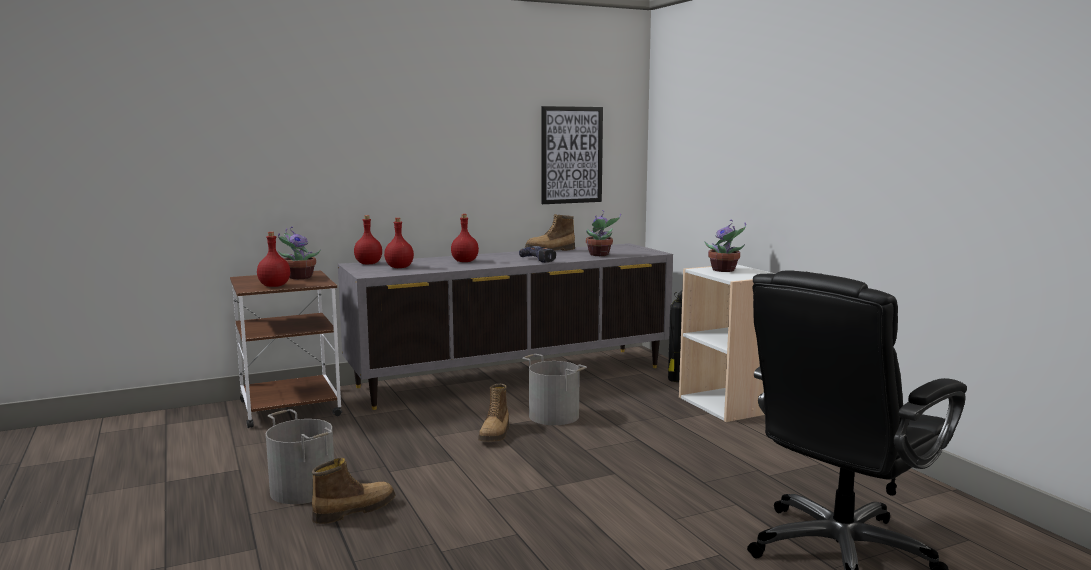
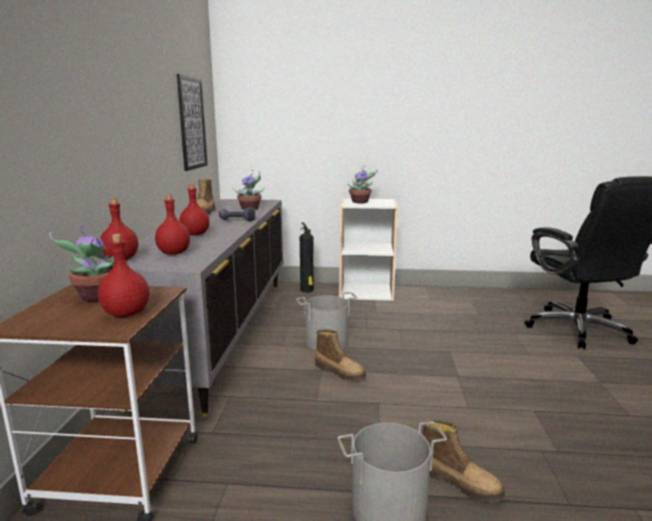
camera: 60 degrees left, 5 degrees up
(354, 510) = (459, 482): boot -> boot turned 135 degrees clockwise

